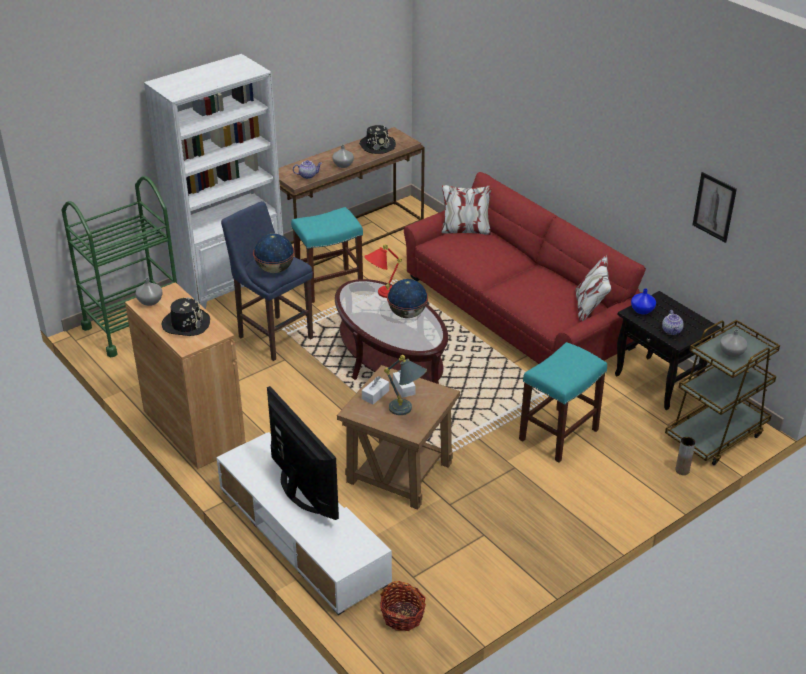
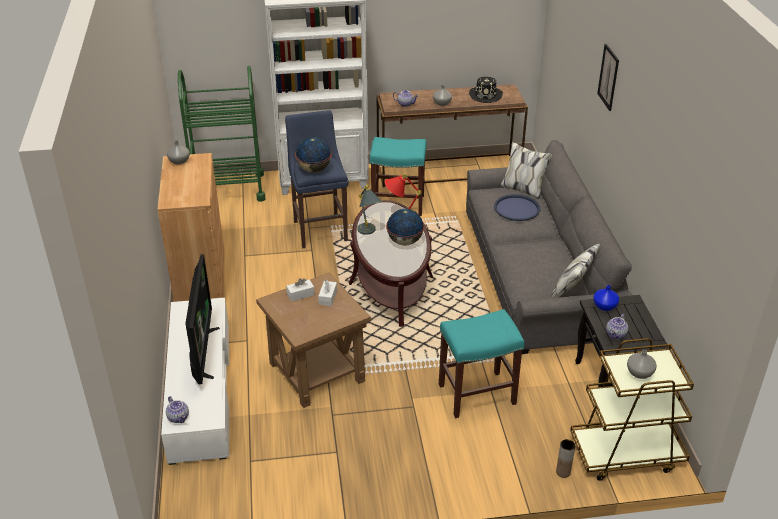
camera: 30 degrees right, 0 degrees up
(186, 324) = (186, 186): black hat -> none
(338, 560) = (179, 417): none -> teapot
(403, 616) = (214, 489): basket -> none
(407, 411) = (312, 317): grey table lamp -> grey table lamp (369, 233)
(480, 249) = (516, 208): none -> blue tray
(518, 311) = (536, 276): red sofa -> grey sofa
(714, 207) = (684, 221): picture -> picture (608, 77)

